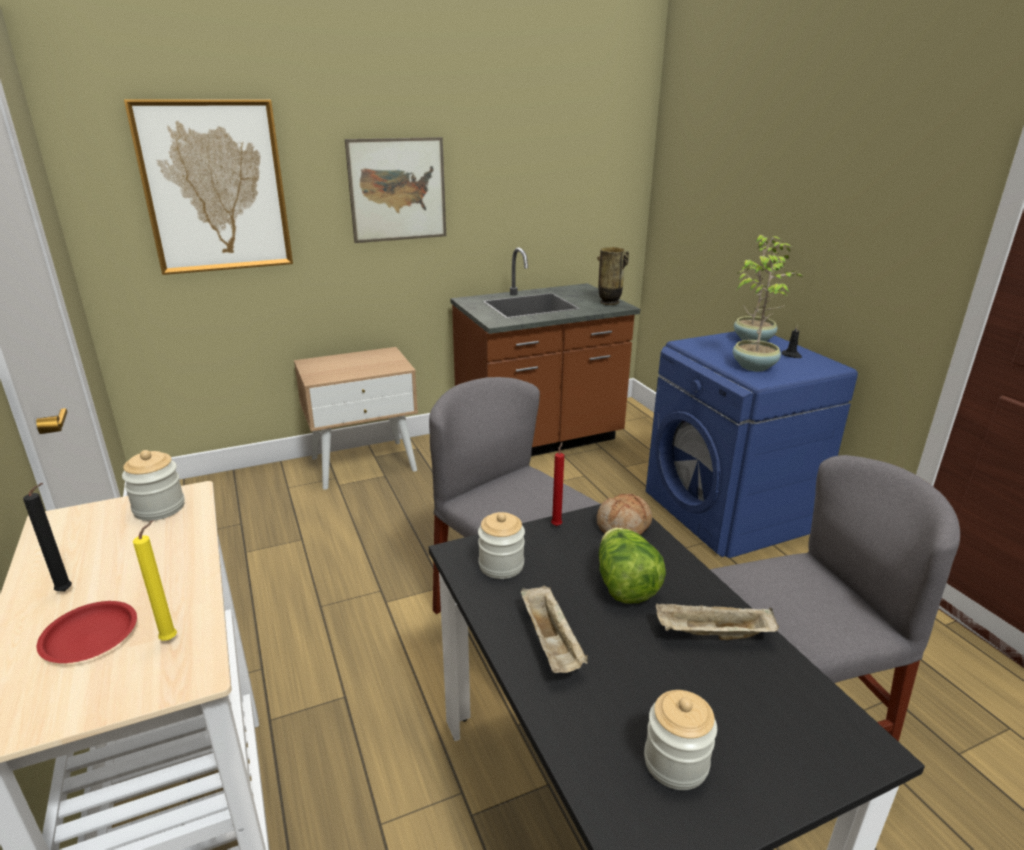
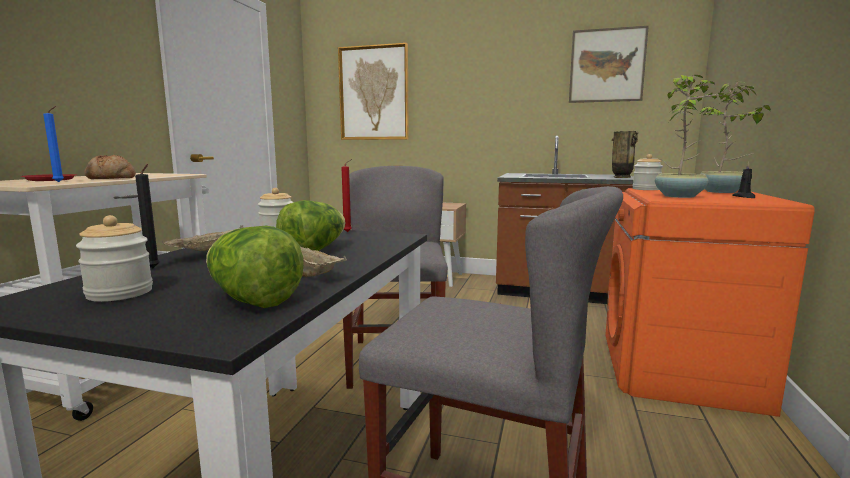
camera: 40 degrees right, 15 degrees down
(67, 591) = (83, 177): black candle -> black candle (154, 268)
(159, 508) = (168, 174): jar -> jar (646, 189)
(172, 638) = (60, 182): yellow candle -> blue candle
(397, 190) = (477, 96): picture -> picture (607, 65)
(624, 526) = (386, 239): bread -> bread (110, 178)
(726, 511) = (675, 369): blue washing machine -> orange washing machine
(782, 698) = (253, 300): none -> lettuce

